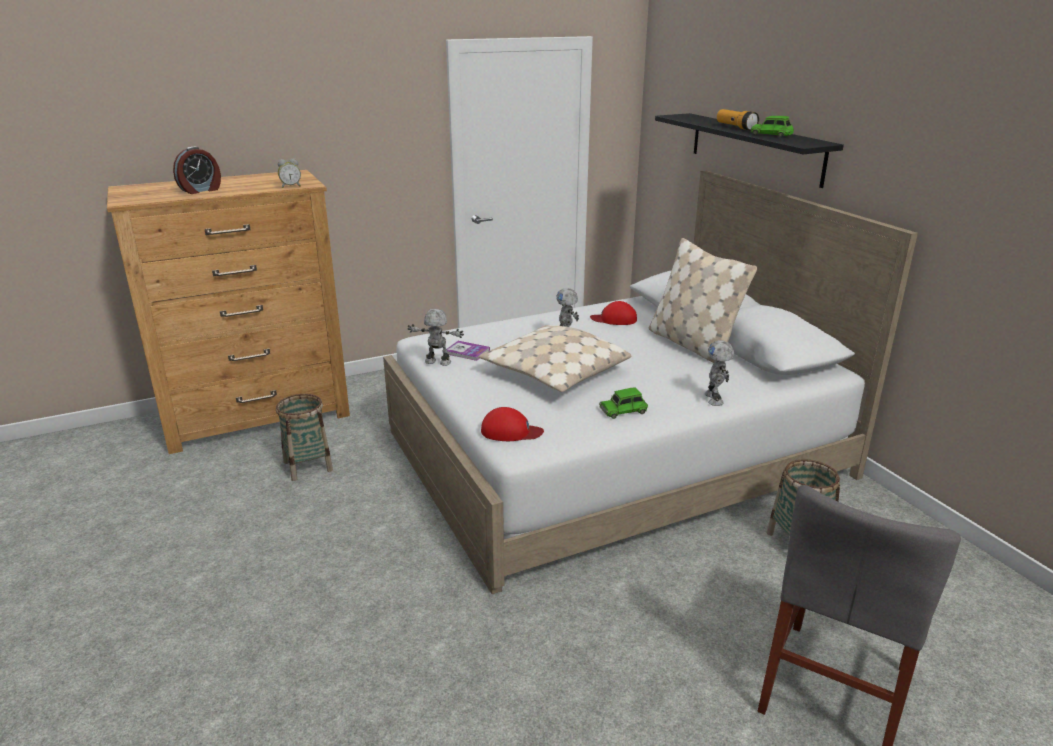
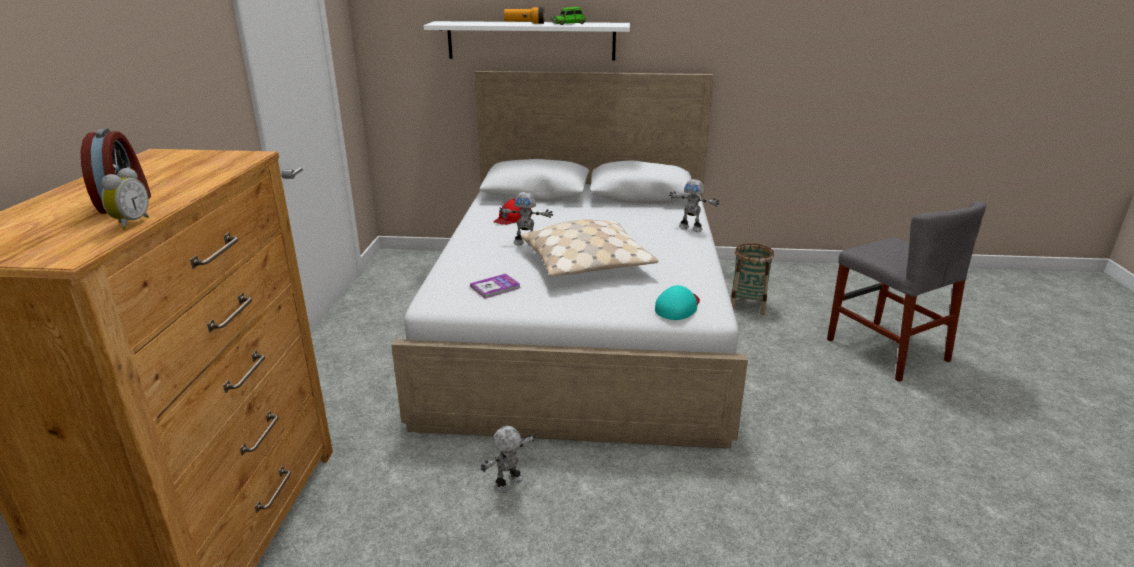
camera: 60 degrees left, 0 degrees up
(291, 186) = (238, 163): alarm clock -> alarm clock (130, 223)
(308, 466) = (410, 513): basket -> none
(437, 363) = (501, 306): toy robot -> toy robot (509, 484)
(511, 431) = (678, 307): red cap -> turquoise cap
(623, 410) = (680, 259): green toy car -> none
(692, 344) = (596, 209): beige pillow -> none
(755, 148) = (531, 40): black shelf -> white shelf

